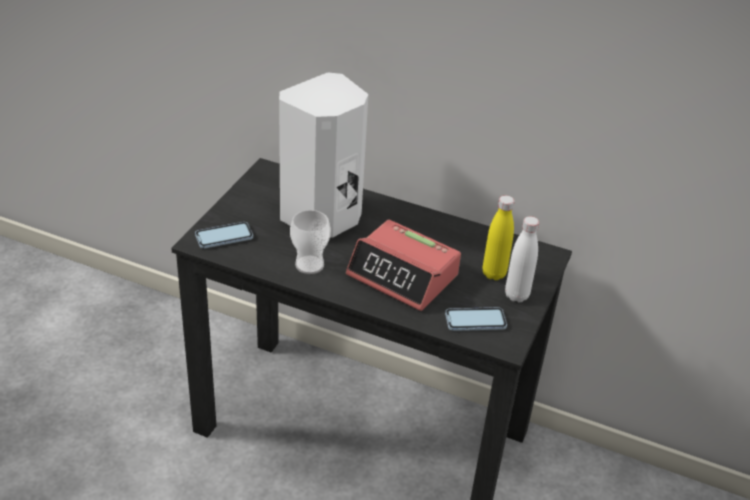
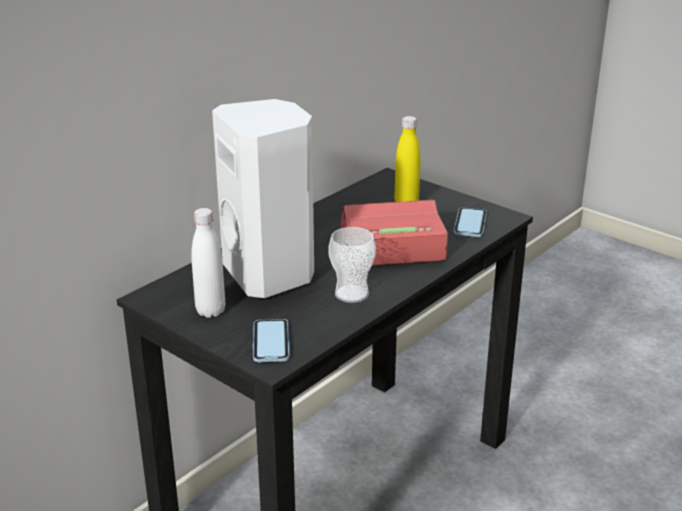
camera: 70 degrees left, 10 degrees down
(403, 275) = (391, 246): alarm clock -> alarm clock turned 150 degrees counterclockwise
(516, 295) = (440, 200): white bottle -> white bottle (210, 311)

